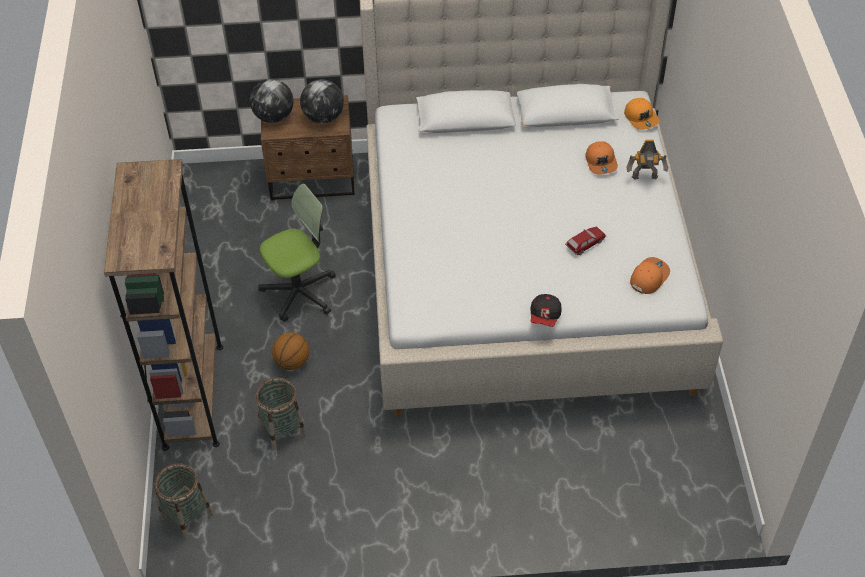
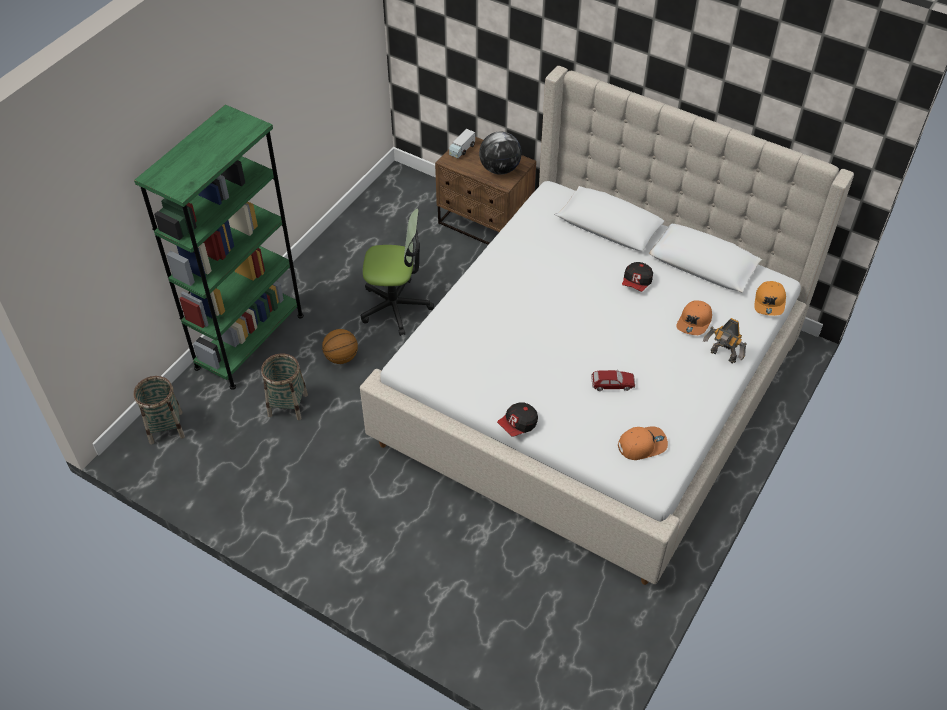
camera: 35 degrees right, 0 degrees up
(193, 396) = (250, 341): brown bookcase -> green bookcase
(274, 116) = (462, 149): globe -> toy truck
(530, 154) = (636, 283): none -> cap

